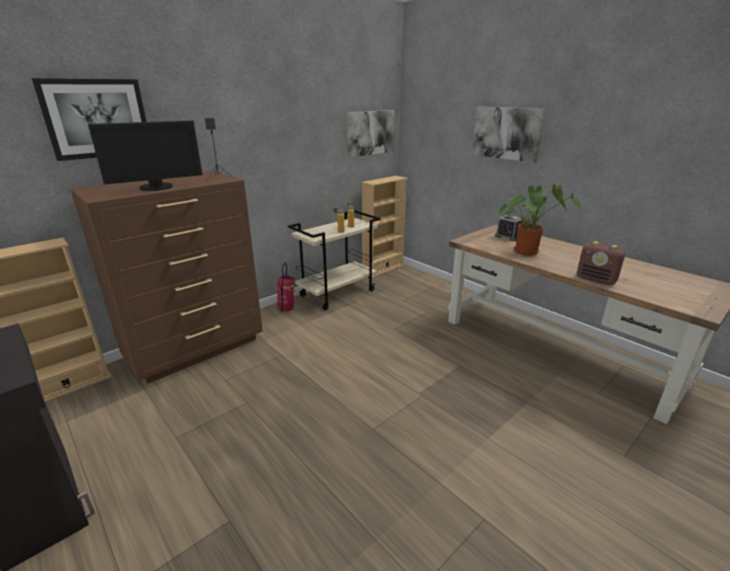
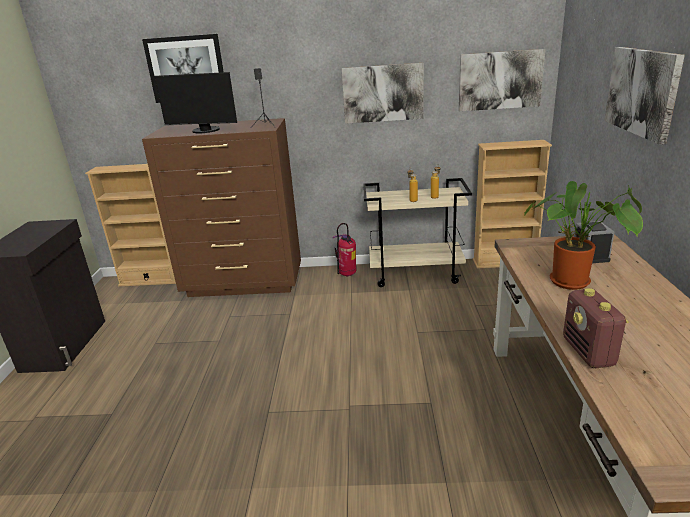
camera: 45 degrees right, 0 degrees up
(296, 144) = (383, 93): none -> picture

